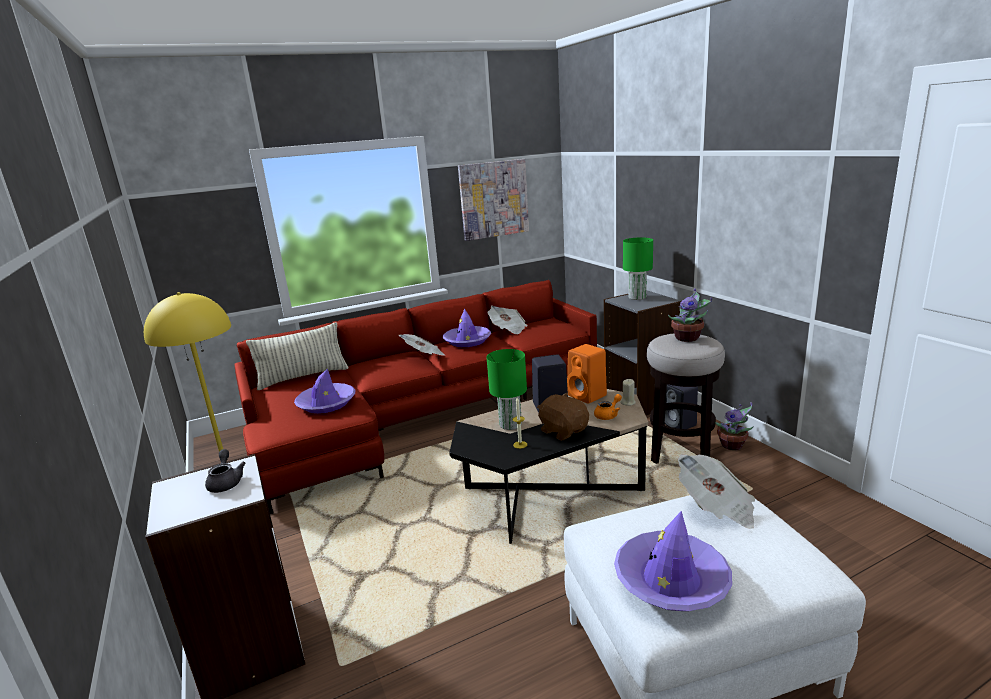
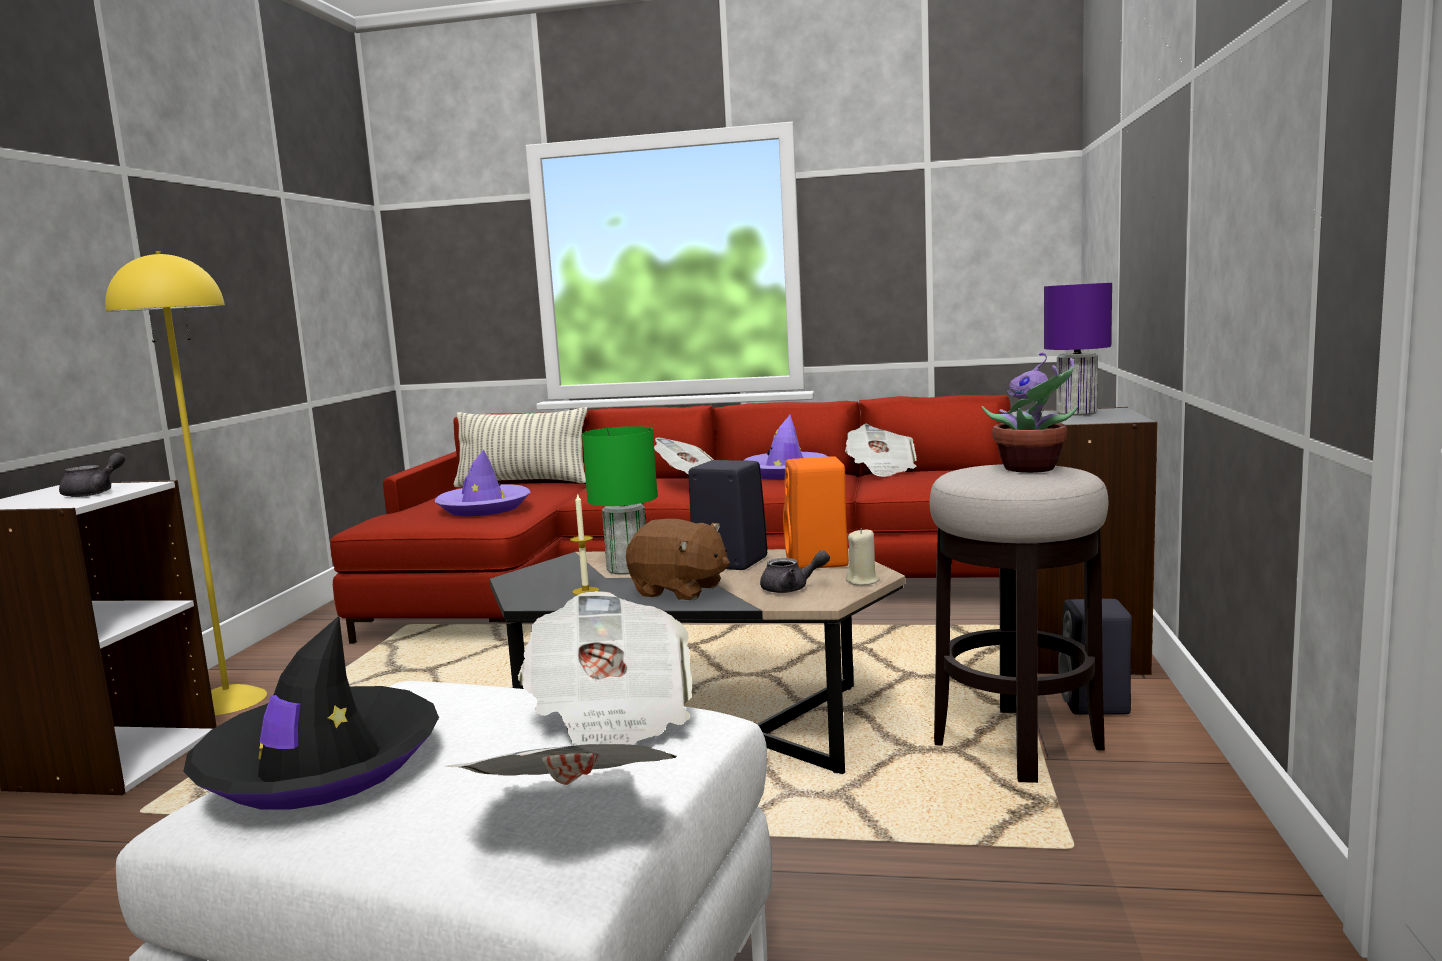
camera: 35 degrees right, 10 degrees down
(493, 199) = (922, 236): picture -> none
(563, 431) = (679, 591): brown plush toy -> brown plush toy turned 120 degrees clockwise
(608, 415) = (791, 588): orange teapot -> grey teapot
(637, 297) = (1077, 413): green table lamp -> purple table lamp
(671, 580) = (320, 767): purple hat -> black hat
(733, 446) = (1157, 768): potted plant -> none
(799, 553) = (573, 818): none -> newspaper

